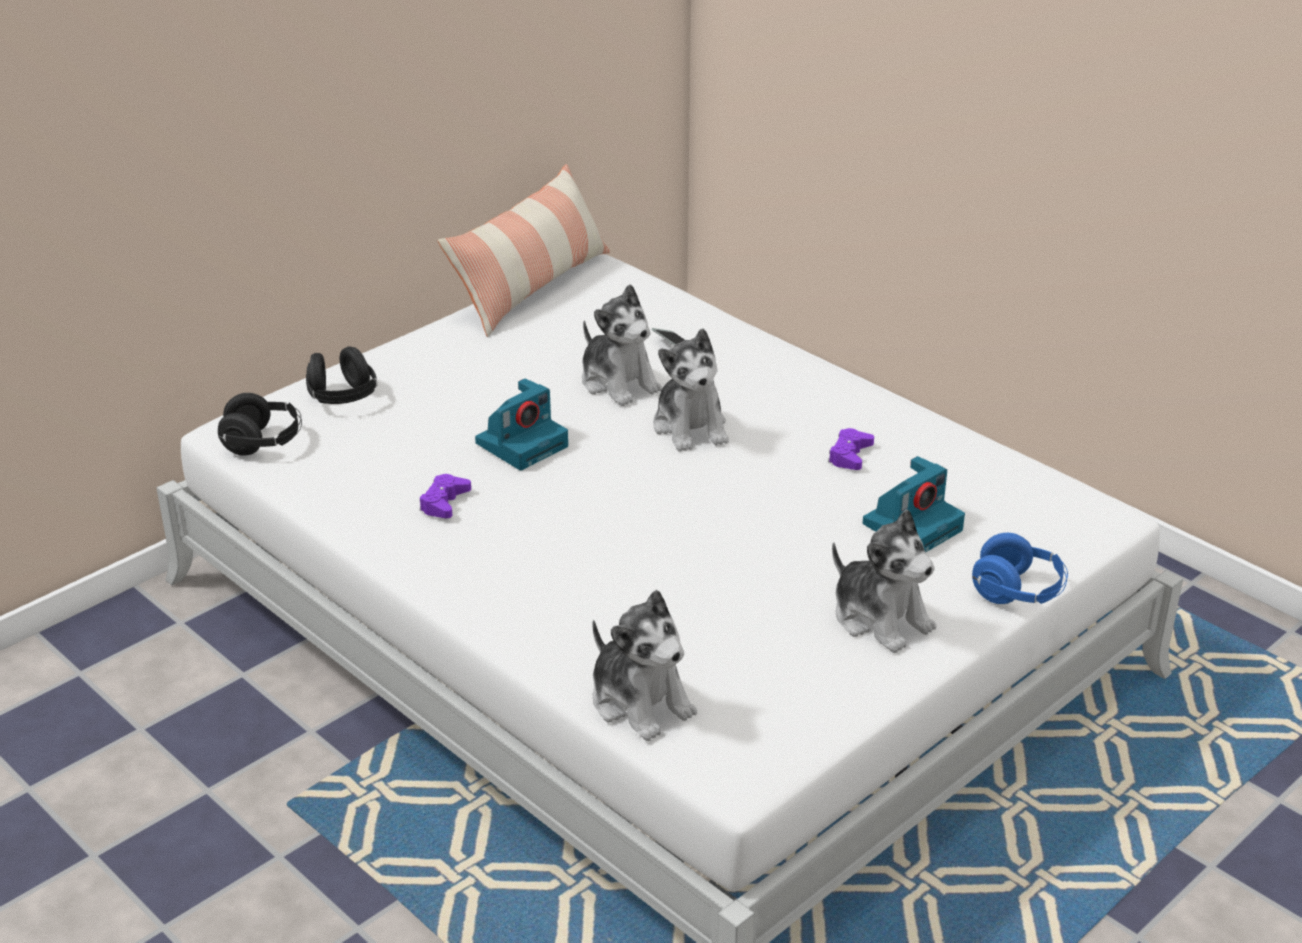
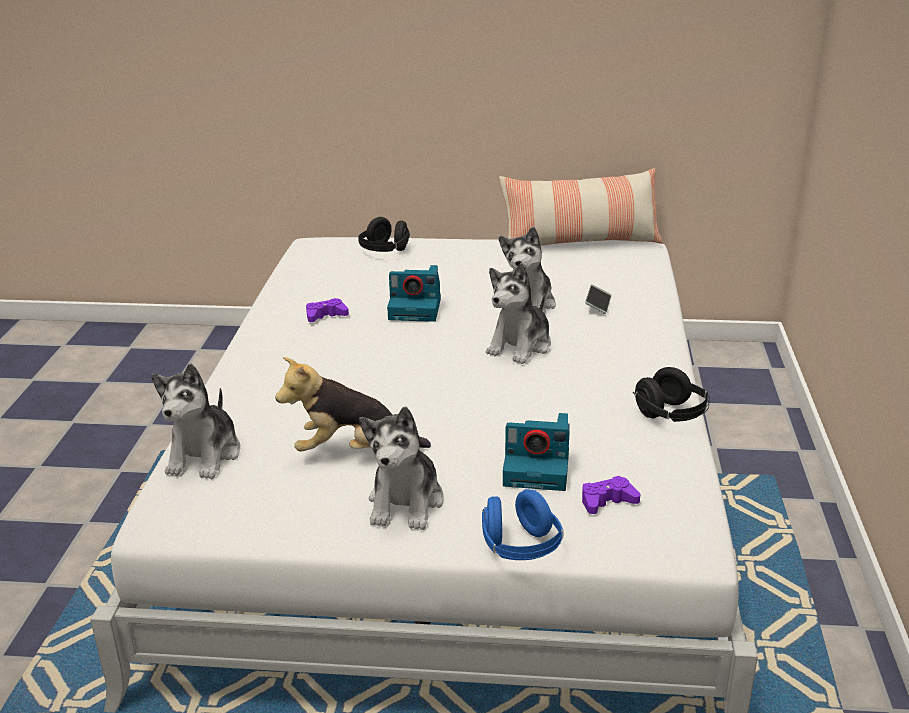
camera: 50 degrees right, 5 degrees down
(263, 443) = (313, 254): black headphones -> black headphones (671, 415)
(757, 609) = (353, 452): none -> plush toy
(850, 455) = (585, 410): purple game controller -> purple game controller (607, 501)

